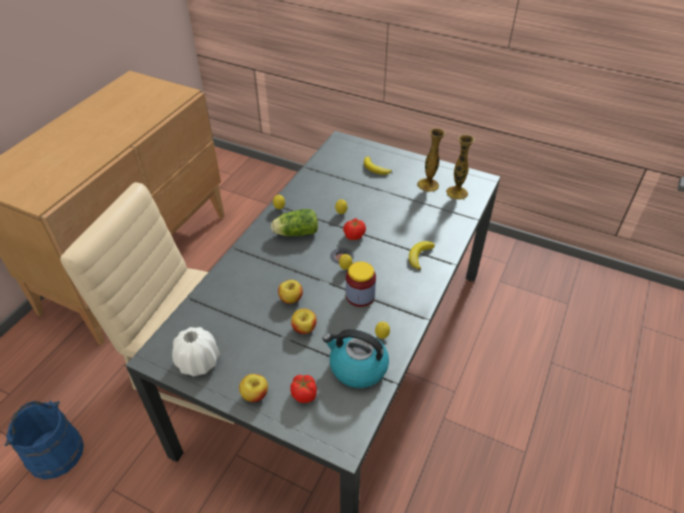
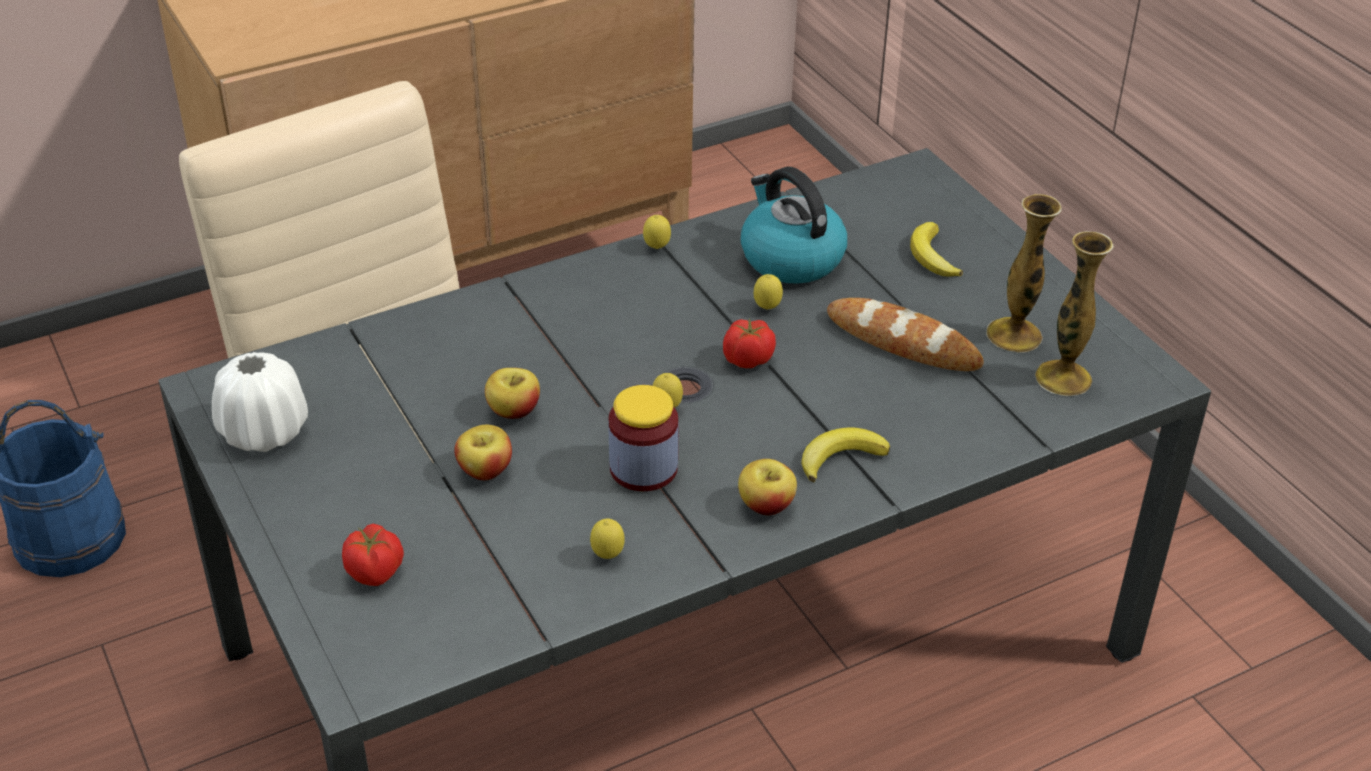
camera: 35 degrees right, 5 degrees down
(255, 395) = (298, 528): apple -> apple (766, 505)
(295, 233) = (639, 303): lettuce -> none
(357, 367) = (508, 581): kettle -> kettle (790, 258)
(397, 204) = (903, 342): none -> bread

